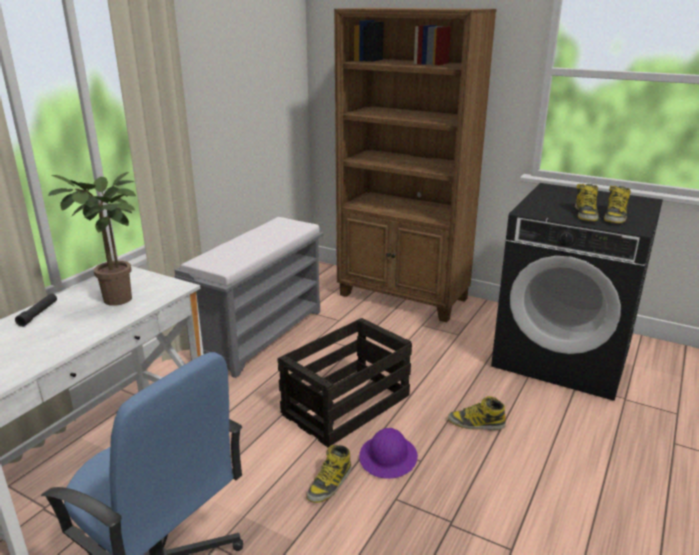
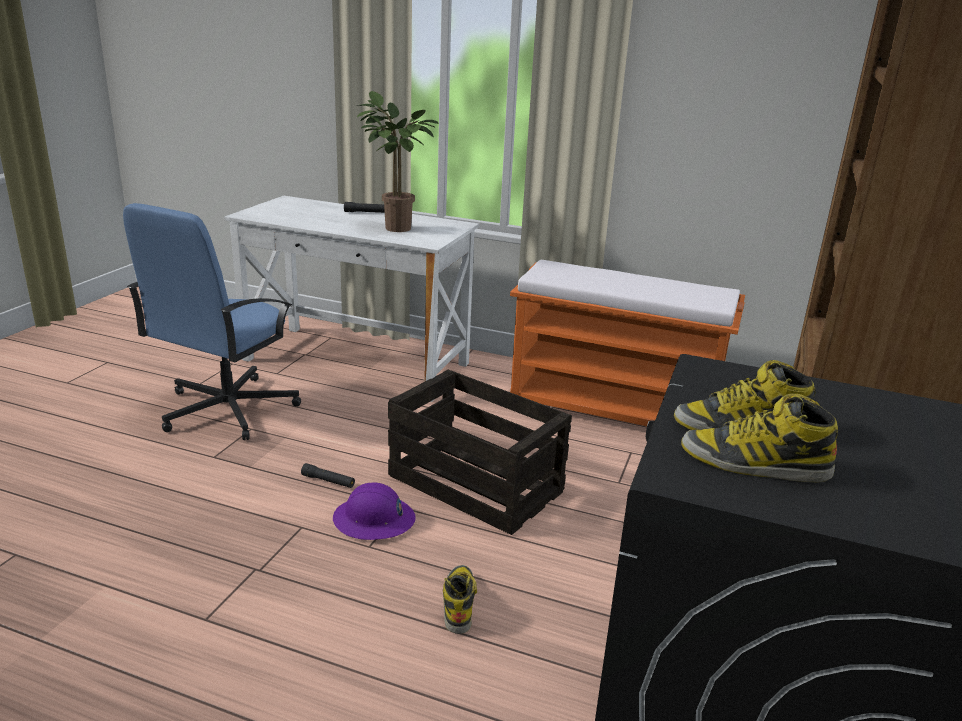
camera: 80 degrees right, 0 degrees up
(261, 334) = (614, 411): grey bench -> orange bench
(330, 484) = (328, 481): boot -> black flashlight

